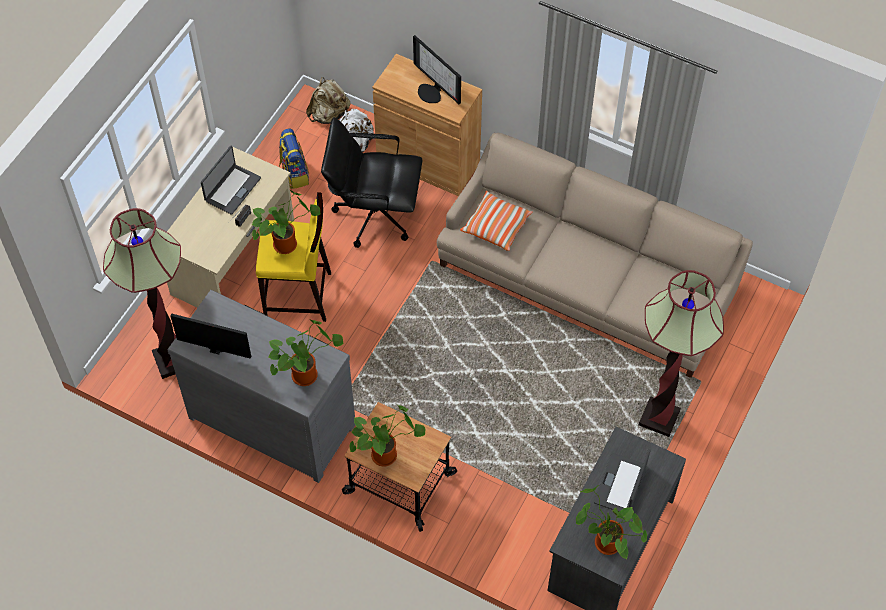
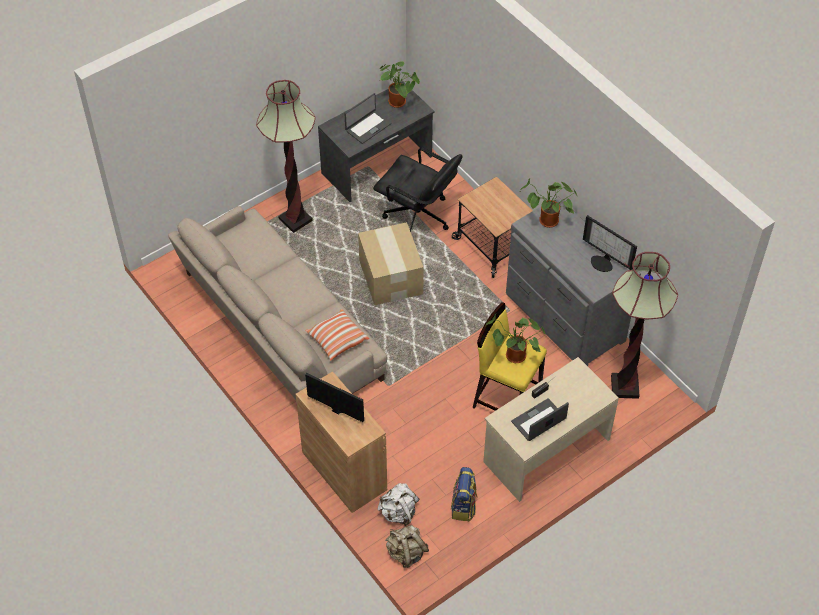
camera: 155 degrees left, 5 degrees down
(374, 214) = (413, 442): black office chair -> black office chair (418, 217)
(386, 453) = (506, 204): potted plant -> none
(432, 92) = (338, 407): monitor -> monitor turned 45 degrees counterclockwise
(501, 389) = (391, 276): none -> cardboard box

